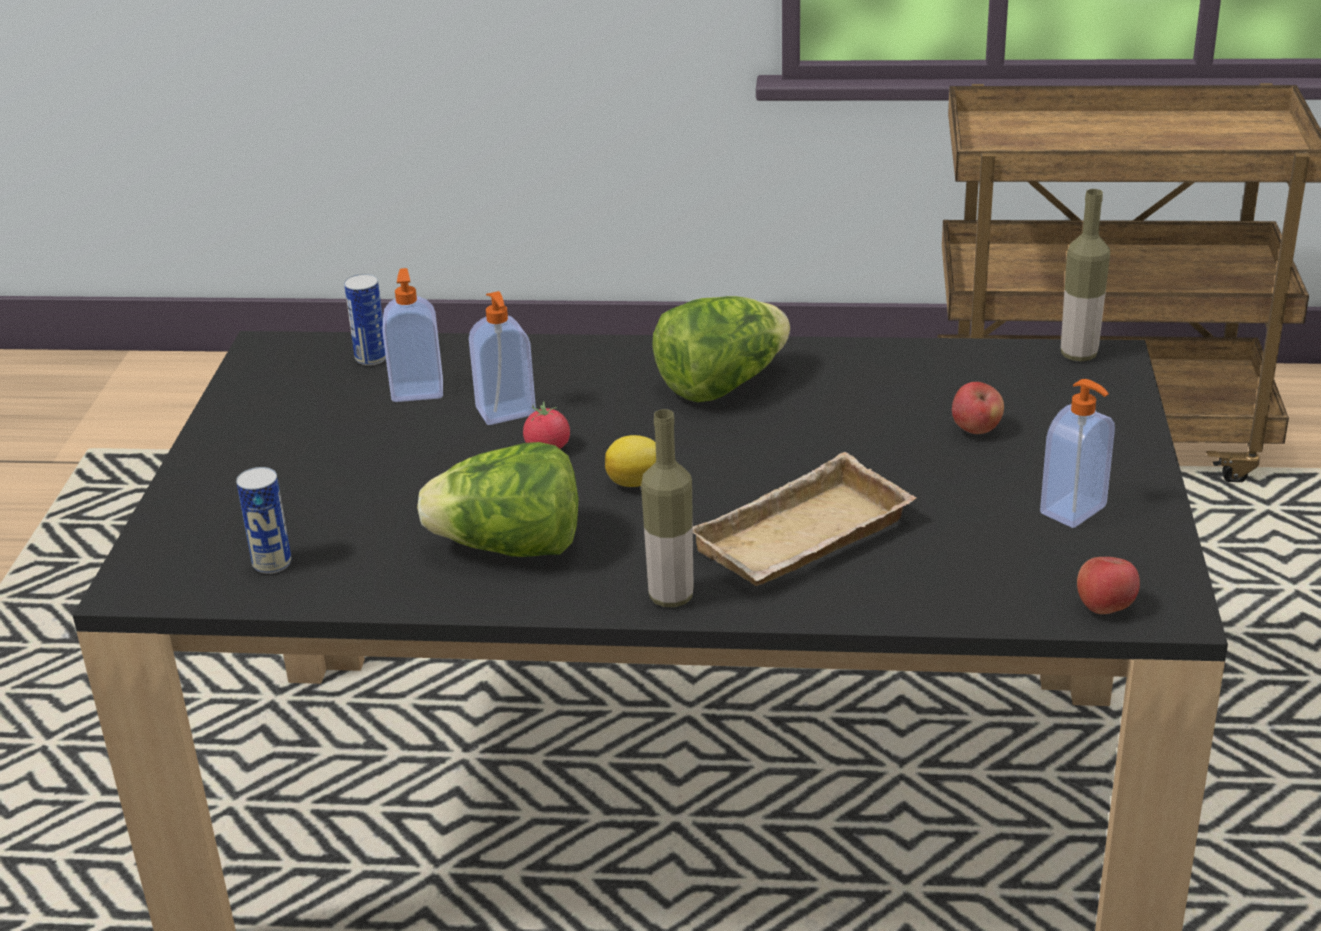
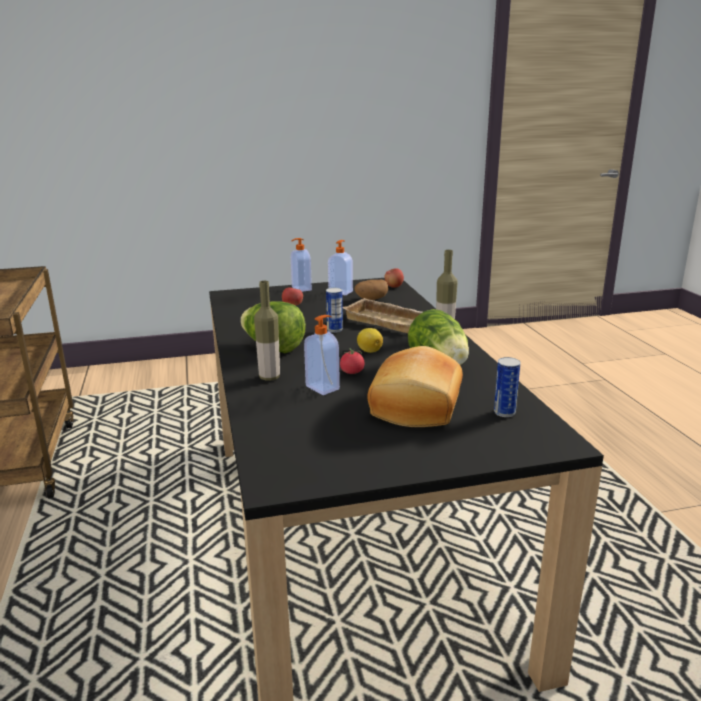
camera: 110 degrees left, 10 degrees down
(366, 486) = (418, 406): none -> bread
(371, 358) = (274, 440): can -> can (334, 330)
(417, 390) = (310, 416): soap dispenser -> soap dispenser (301, 289)
(990, 546) = (371, 299): none -> potato
(1078, 354) = (225, 297): bottle -> bottle (269, 377)

